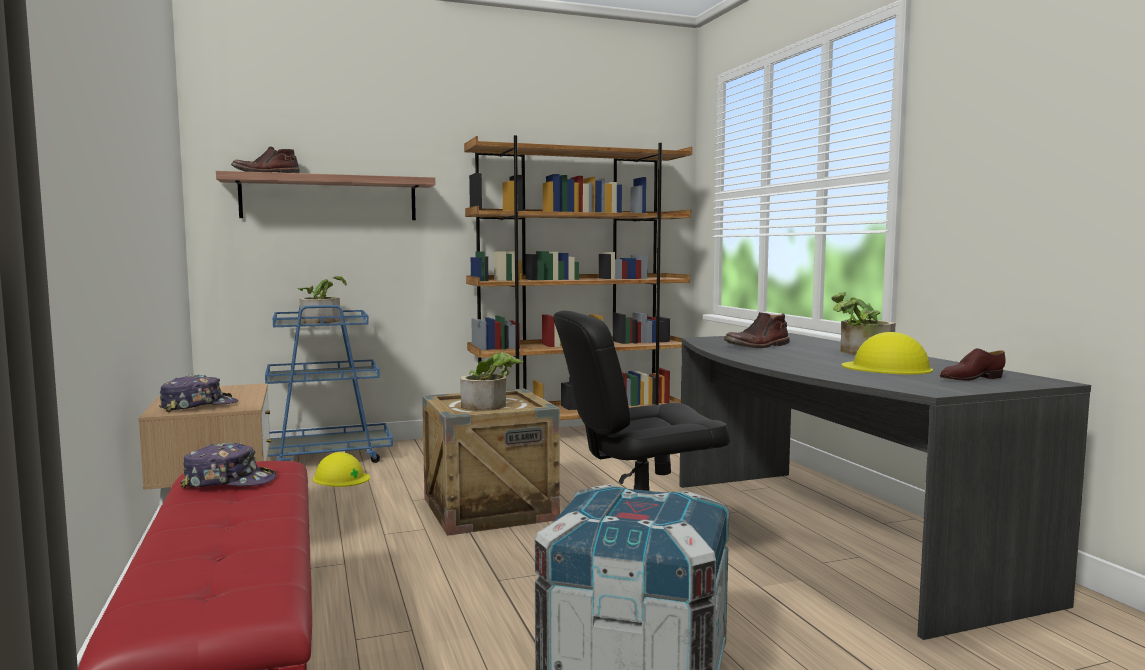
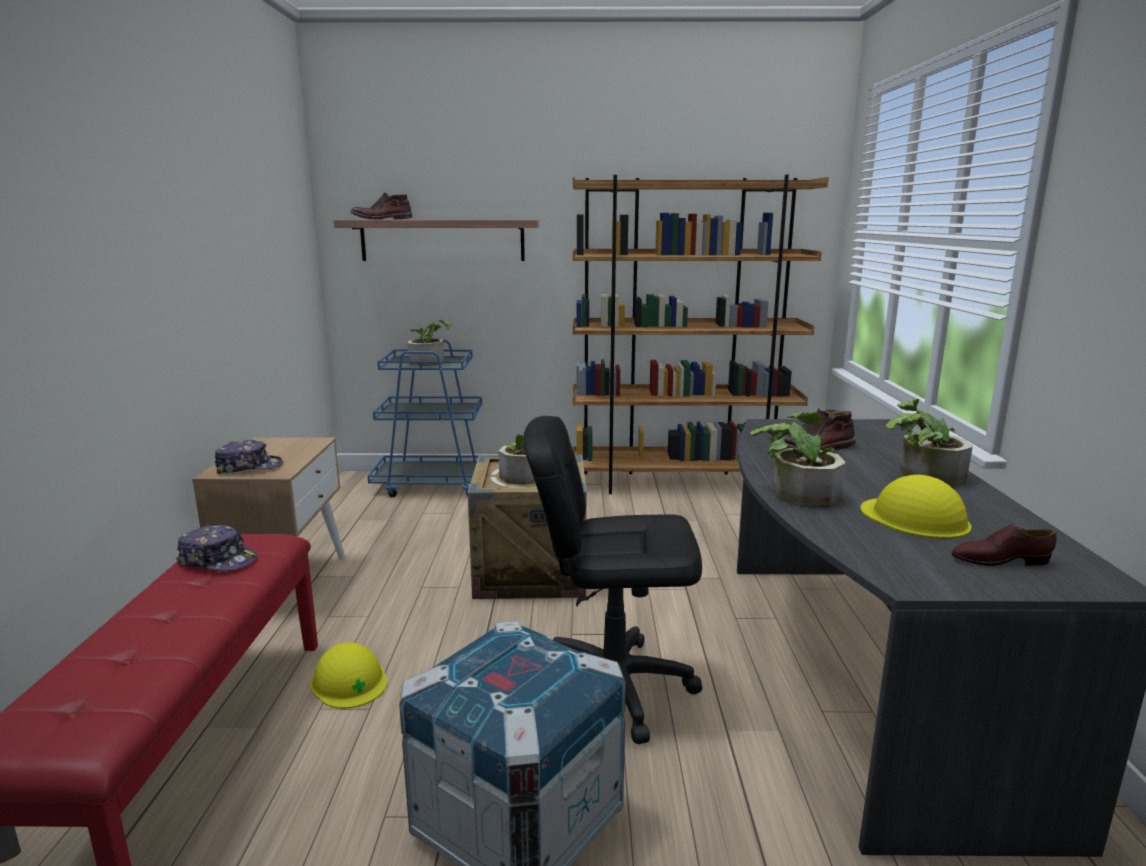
camera: 20 degrees right, 10 degrees up
(341, 478) = (430, 512): yellow hard hat -> yellow hard hat (349, 681)
(786, 364) = (796, 493): none -> potted plant

